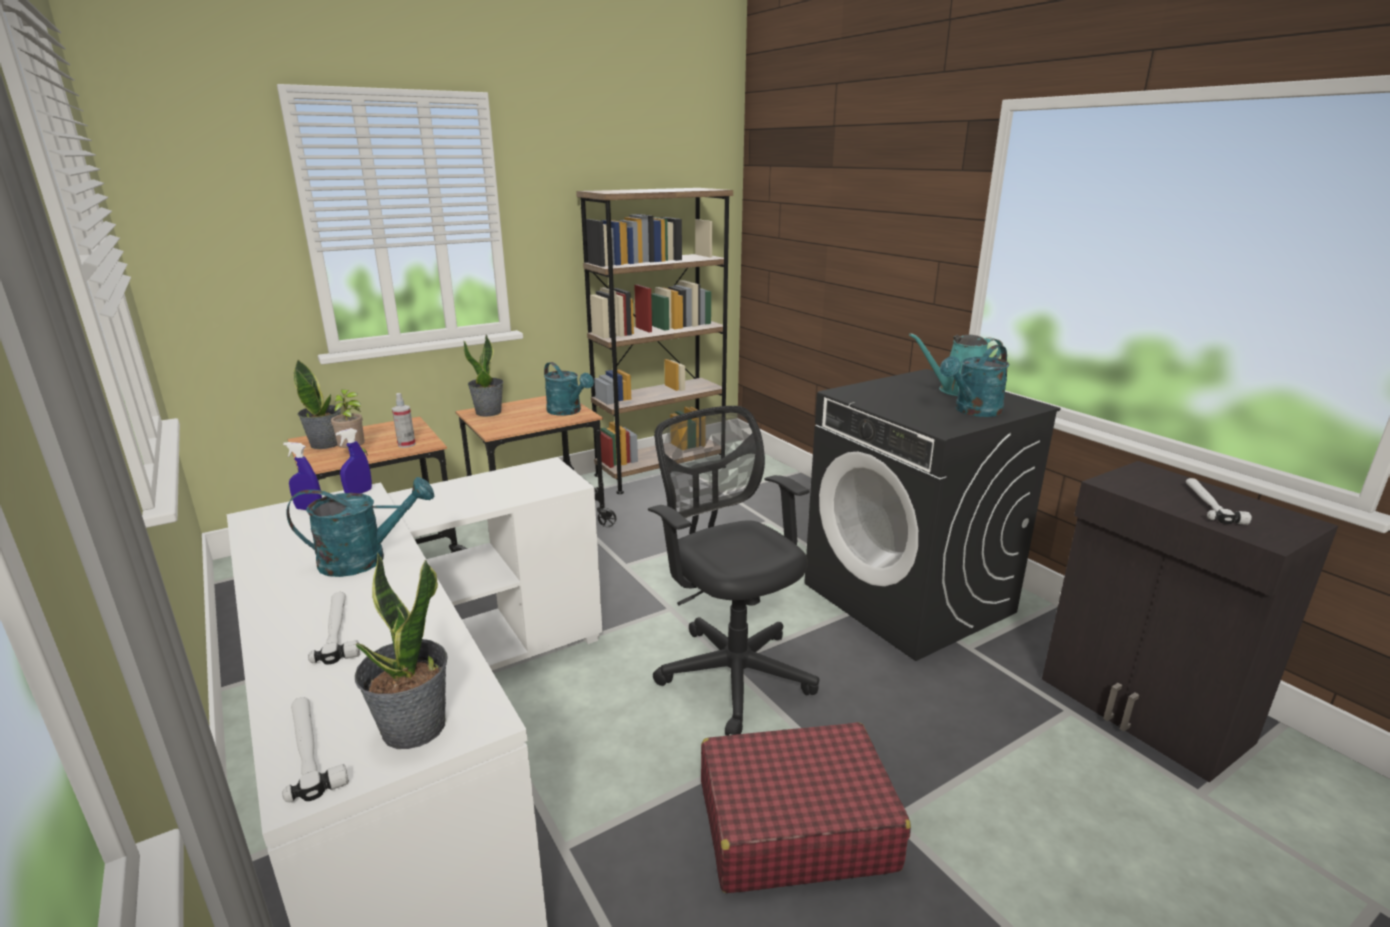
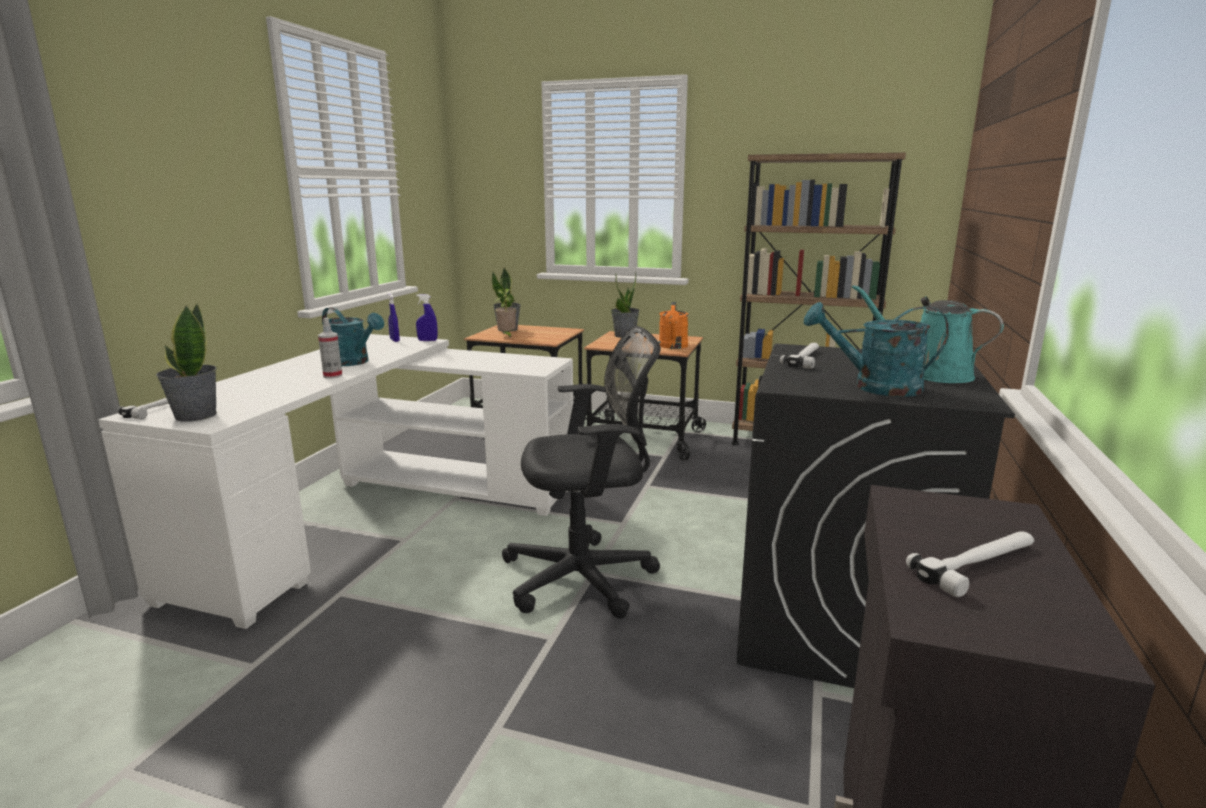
camera: 50 degrees right, 5 degrees down
(338, 630) = (275, 379): hammer -> hammer (805, 358)
(406, 444) = (540, 339): spray bottle -> spray bottle (333, 376)
(568, 411) = (673, 346): turquoise watering can -> orange watering can
(732, 670) = (586, 578): black office chair -> black office chair turned 60 degrees clockwise
(794, 825) = (440, 677): red suitcase -> none

